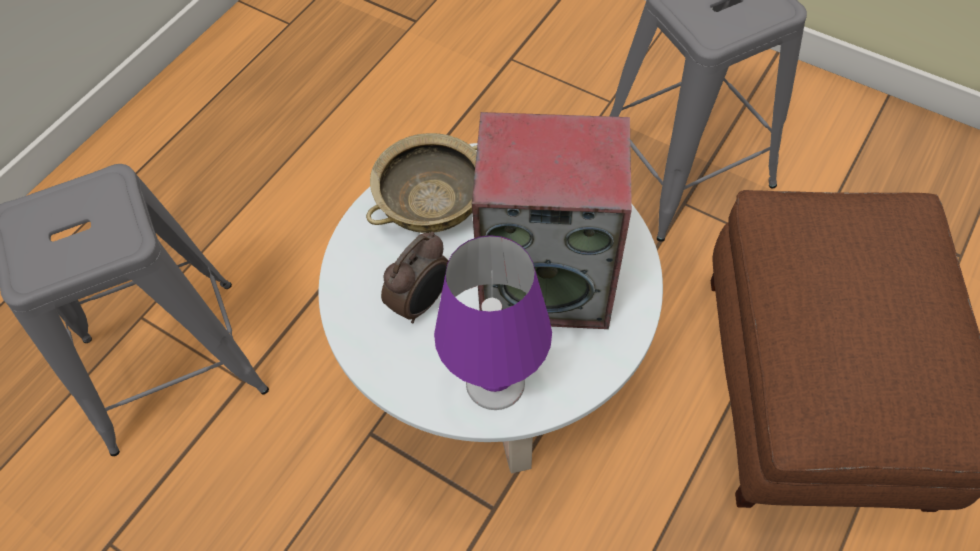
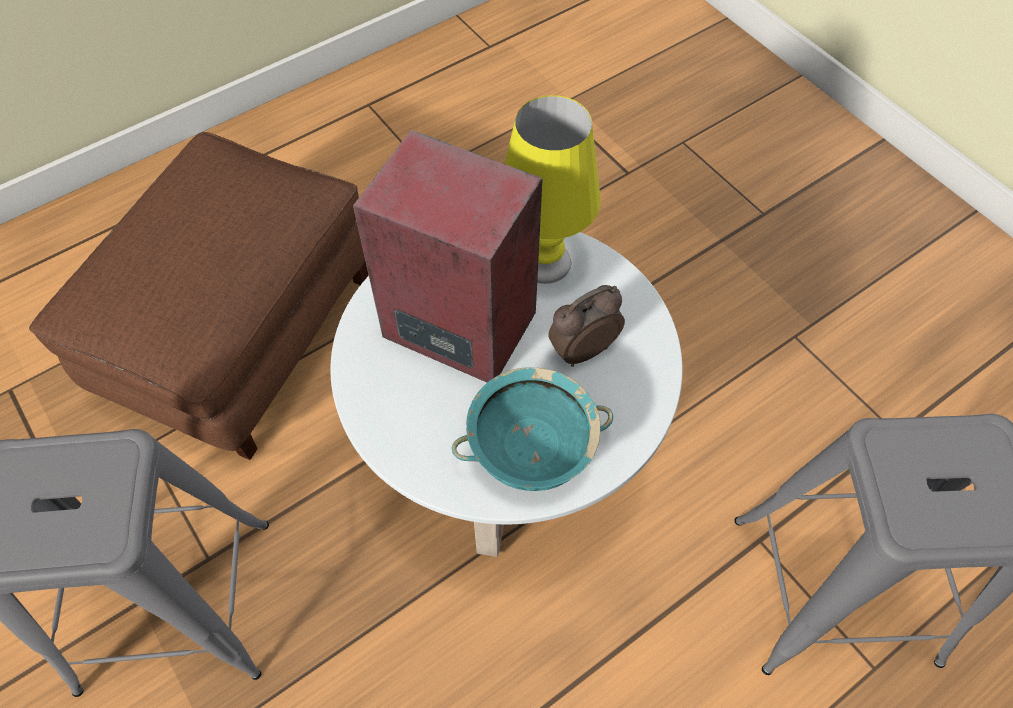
camera: 160 degrees left, 0 degrees up
(431, 205) = (533, 448): beige bowl -> turquoise bowl
(496, 383) = (544, 261): purple table lamp -> yellow table lamp

